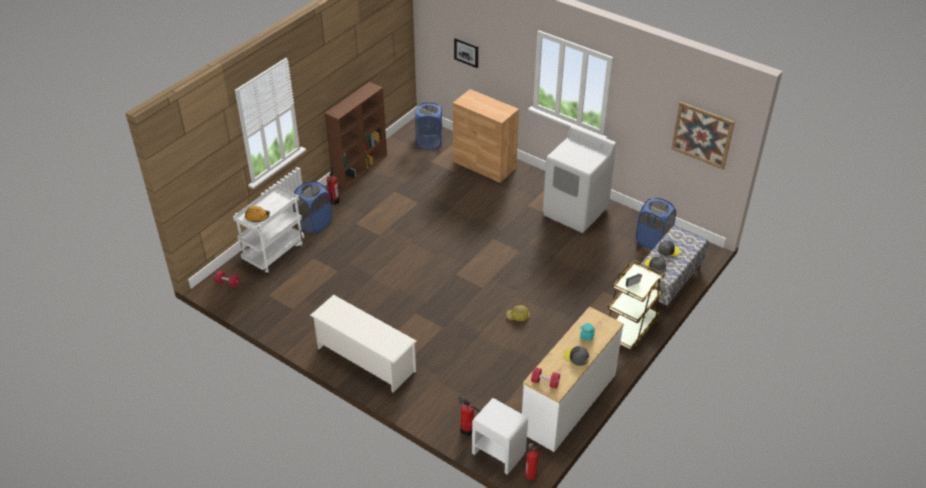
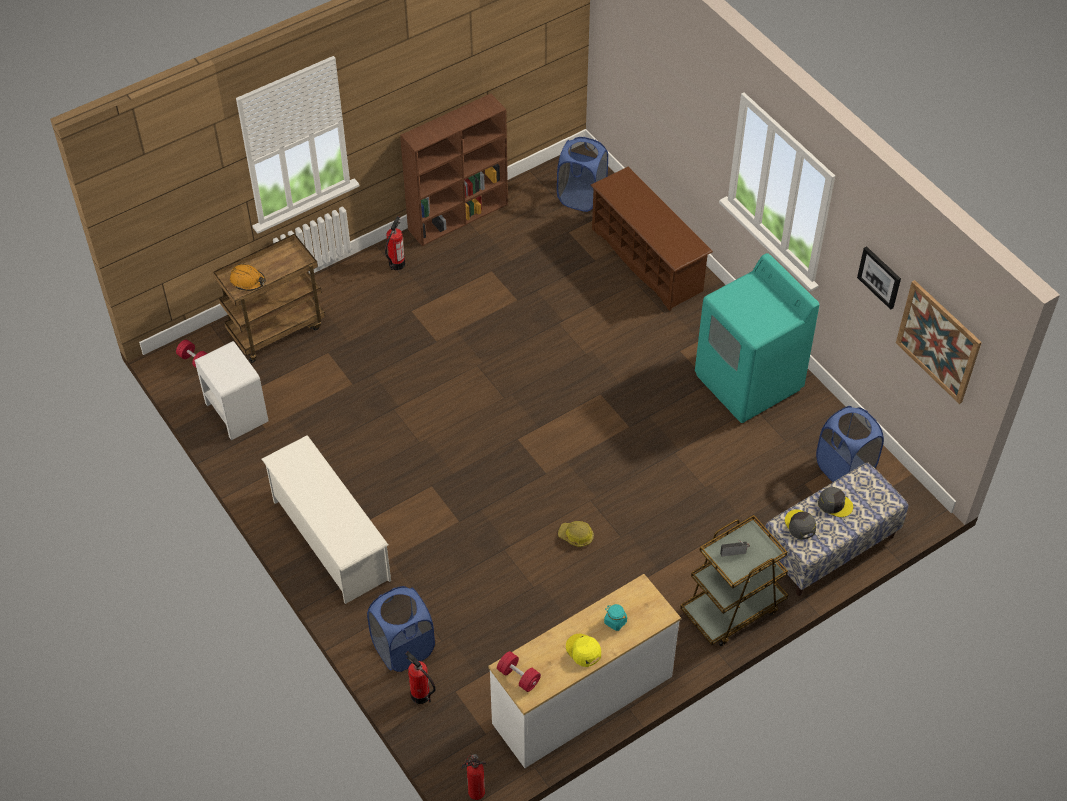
camera: 20 degrees right, 10 degrees up
(274, 253) = (276, 329): white cart -> brown cart
(314, 224) = (352, 295): blue laundry basket -> blue laundry basket (403, 648)
(466, 52) = (651, 82): picture -> picture (880, 277)
(484, 165) = (647, 260): brown cabinet -> brown shoe rack
(498, 452) = (447, 743): white nightstand -> white nightstand (236, 411)
(575, 211) = (748, 382): white washing machine -> turquoise washing machine
(576, 357) = (583, 650): grey cap -> yellow cap

